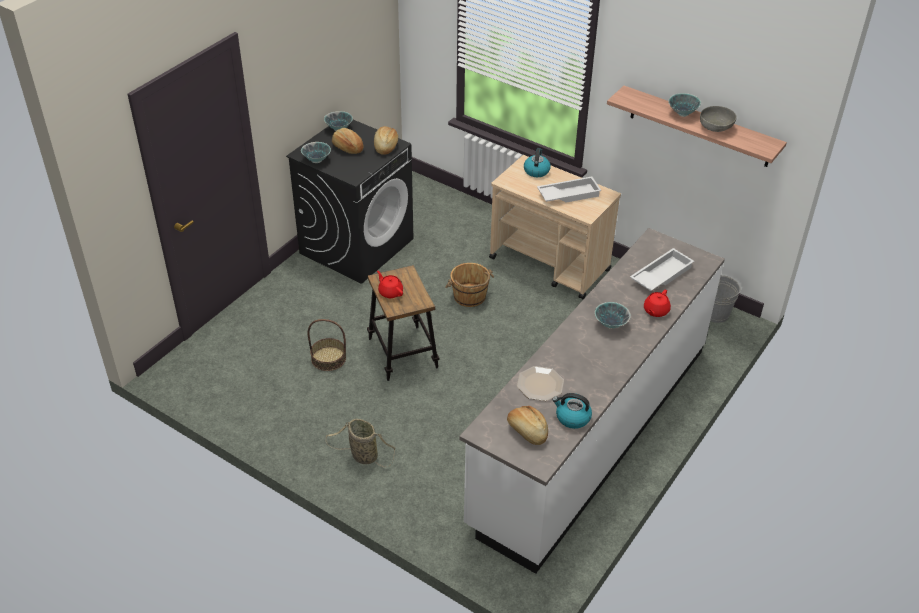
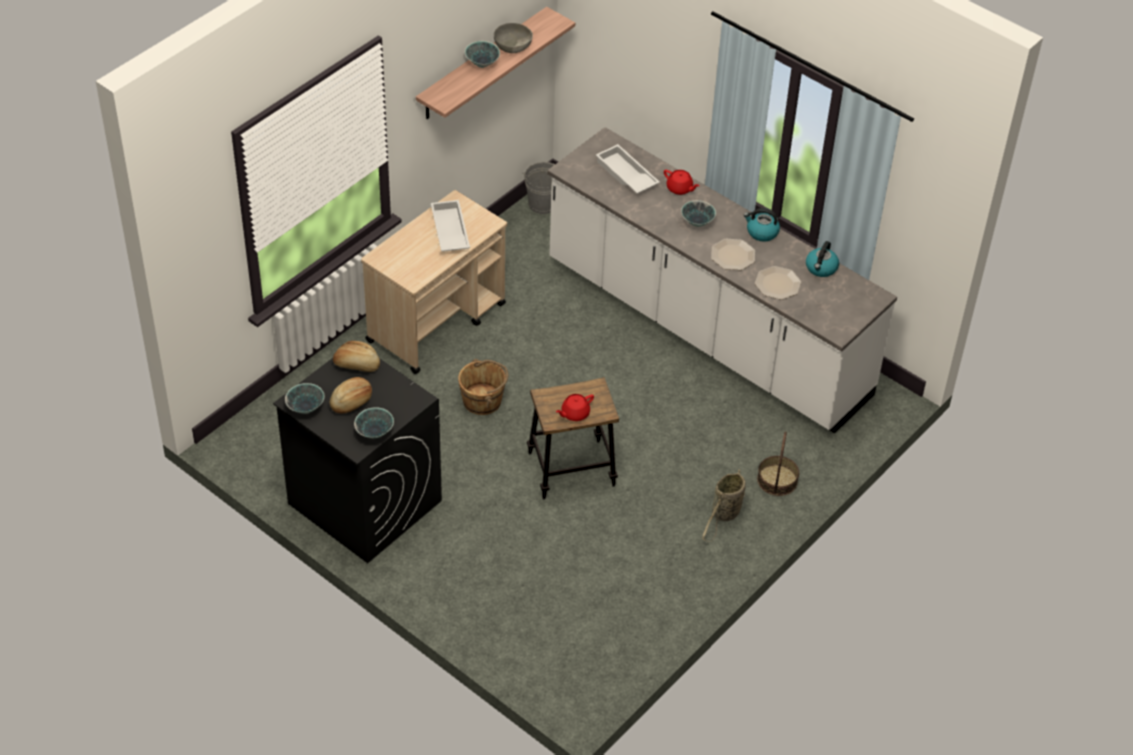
camera: 85 degrees left, 5 degrees up
(328, 358) = (572, 539): basket -> basket (777, 480)
(527, 431) = (838, 300): bread -> none
(536, 170) = (397, 251): kettle -> kettle (761, 232)
(572, 351) = (733, 255): none -> plate

